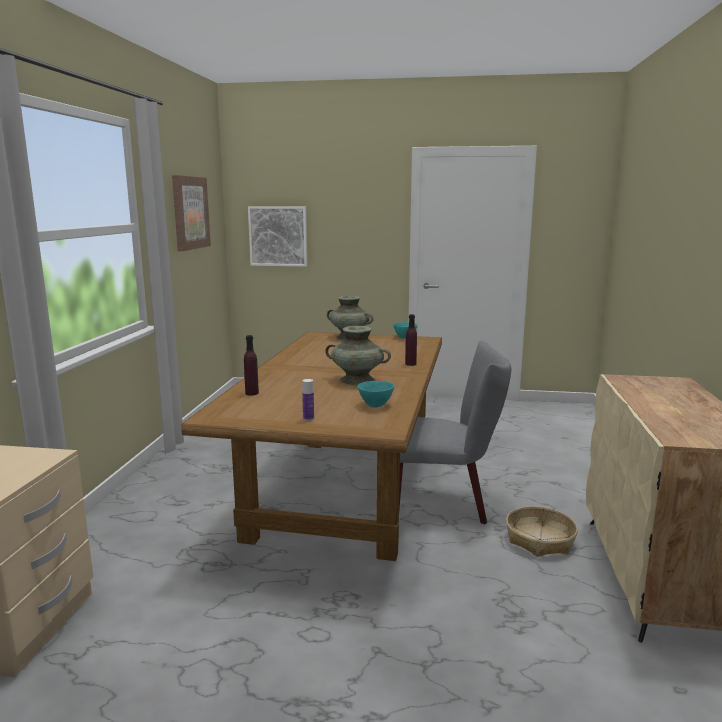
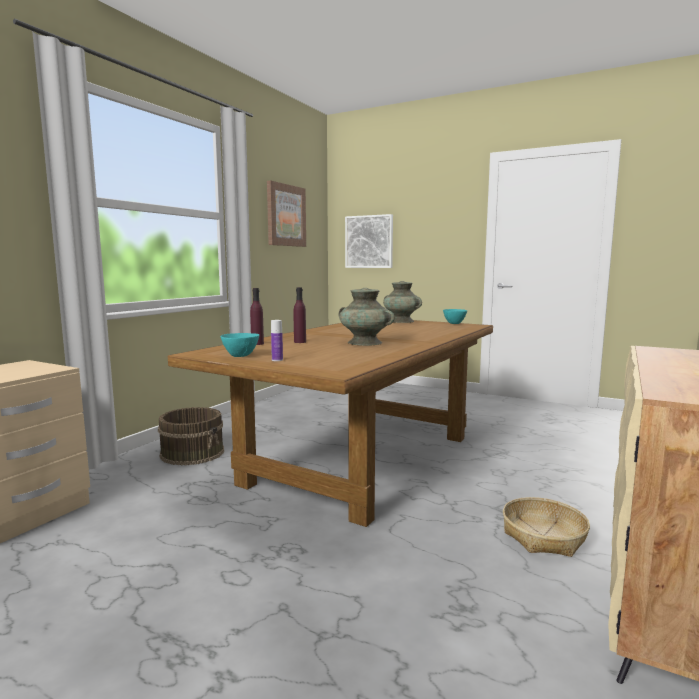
camera: 20 degrees right, 5 degrees down
(158, 512) = (193, 453): none -> brown bucket
(375, 405) = (355, 357): turquoise bowl -> turquoise bowl (241, 356)
(410, 364) = (434, 337): purple bottle -> purple bottle (300, 342)
(446, 503) = (456, 485): grey chair -> none

